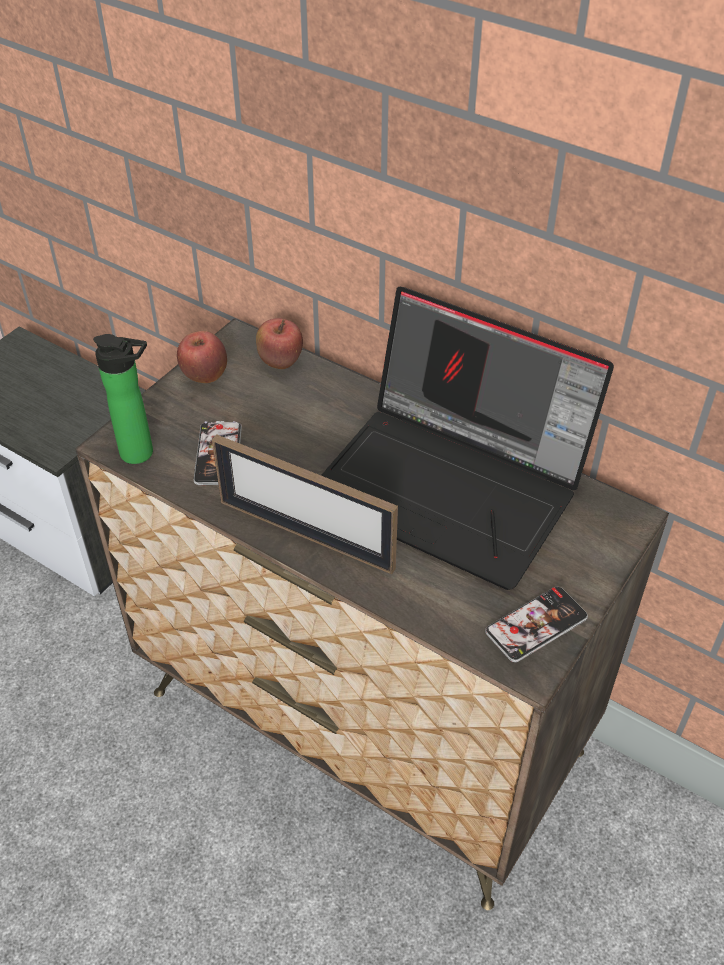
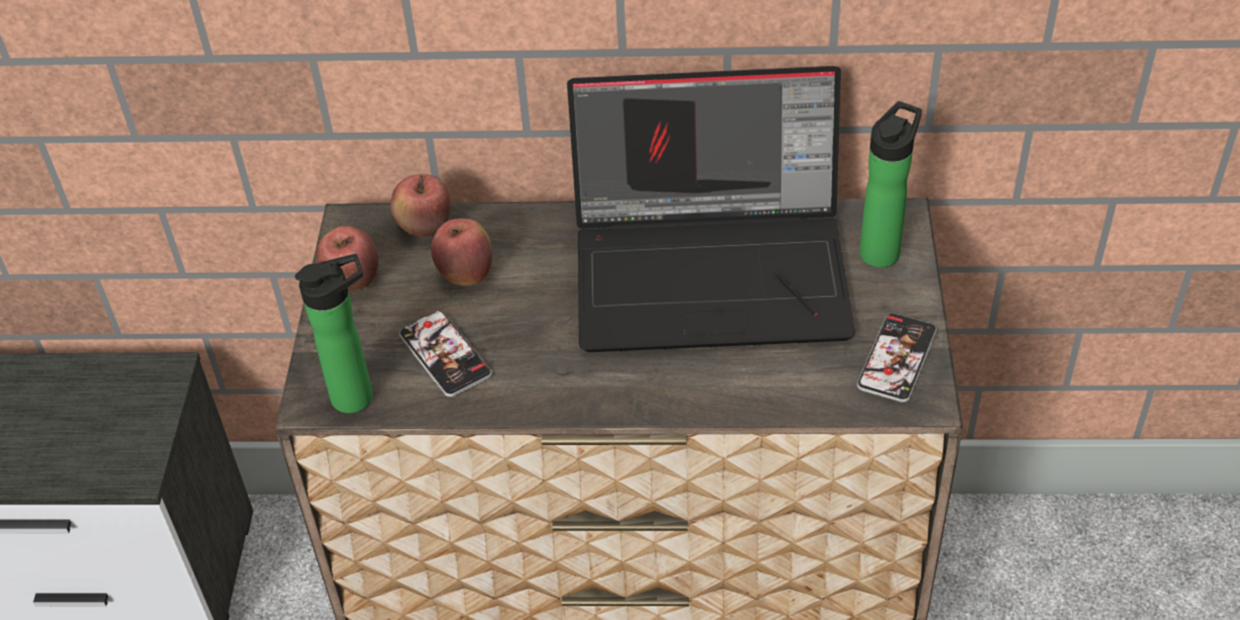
camera: 30 degrees left, 0 degrees up
(279, 406) = (466, 274): none -> apple
(305, 534) = (610, 388): picture frame -> none
(596, 535) = (882, 250): none -> bottle

